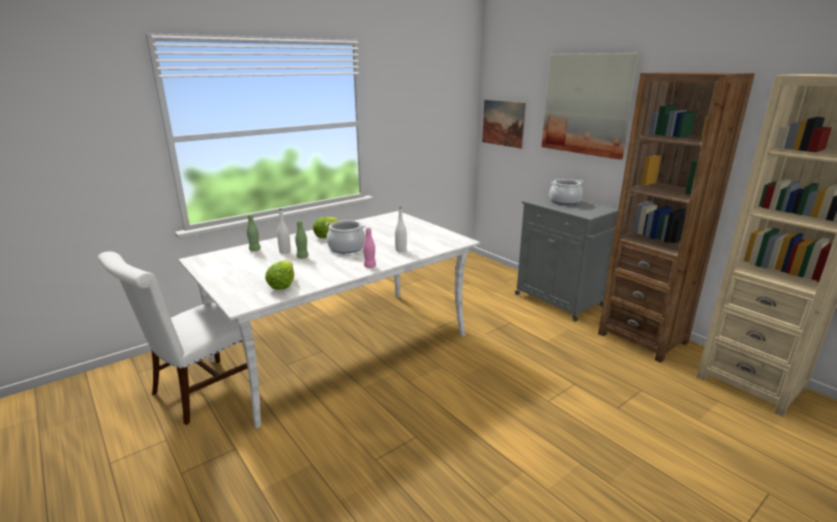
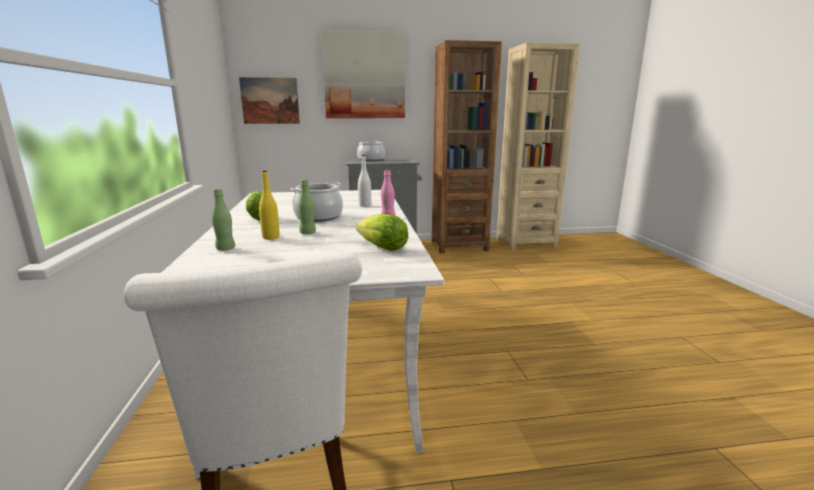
camera: 60 degrees left, 5 degrees down
(285, 252) = (271, 237): white bottle -> yellow bottle

